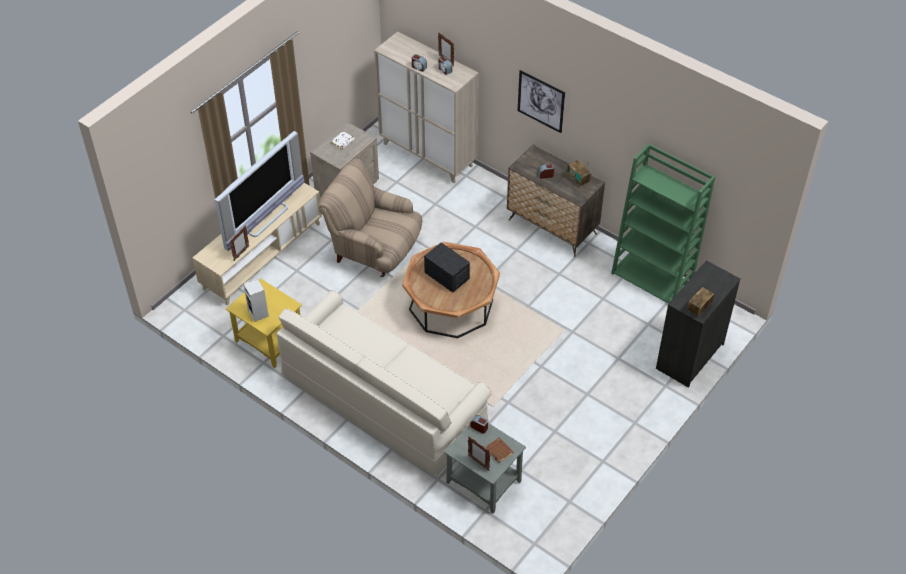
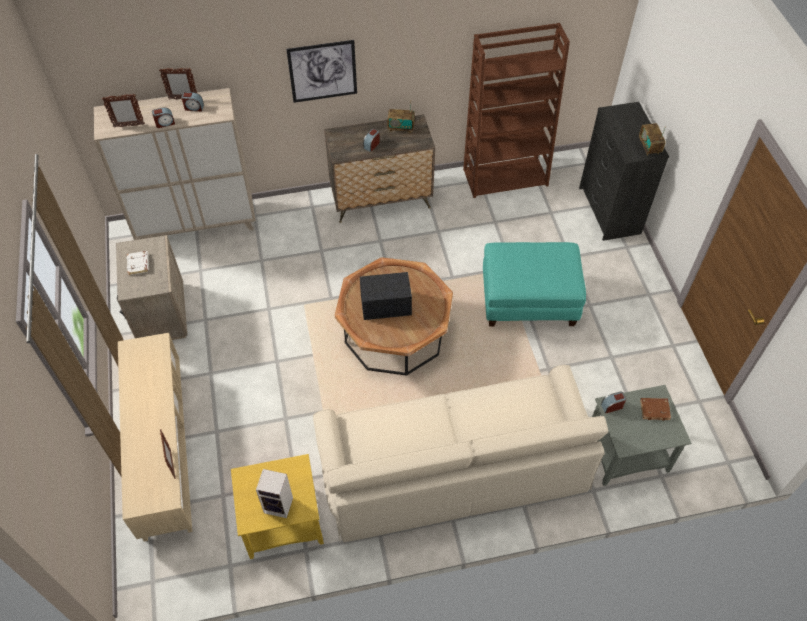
camera: 50 degrees left, 5 degrees up
(265, 217) = (147, 406): television -> none
(373, 250) = (263, 347): beige armchair -> none
(478, 463) = (656, 437): picture frame -> picture frame (128, 126)
(552, 358) = (527, 301): none -> turquoise ottoman
(652, 279) = (506, 176): green bookcase -> brown bookcase

